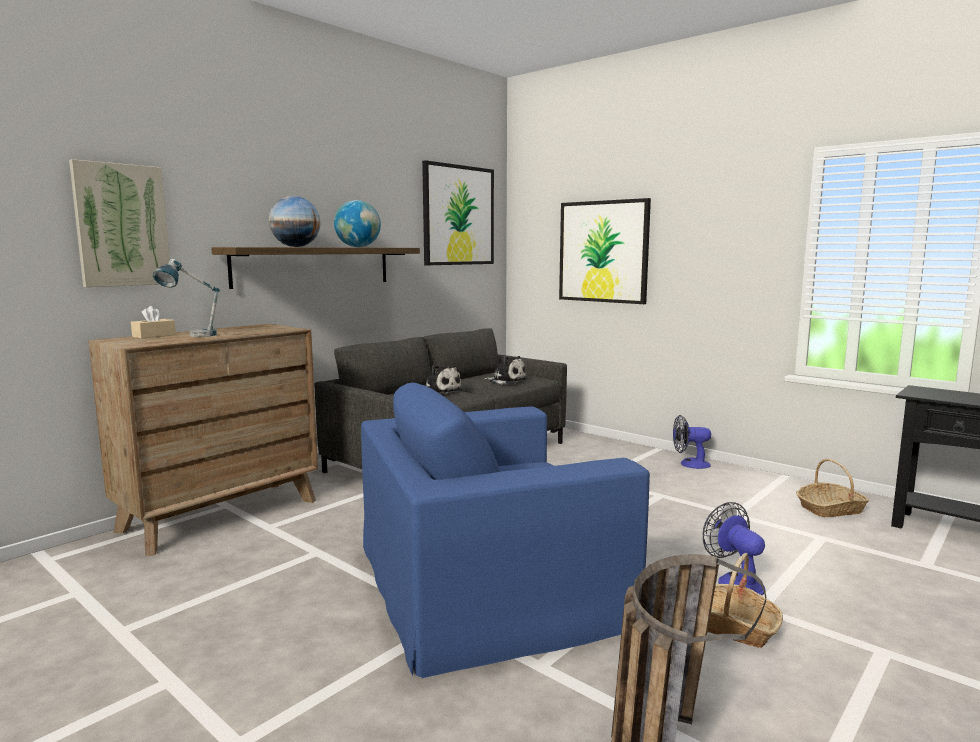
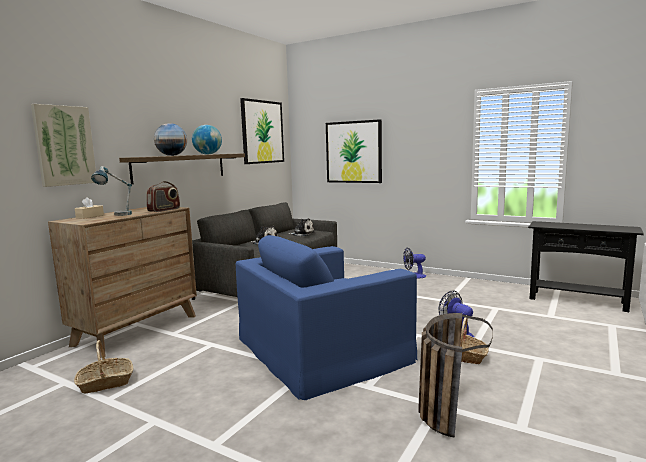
camera: 10 degrees left, 0 degrees up
(270, 331) = (164, 210): none -> radio
(830, 509) = (496, 293): basket -> basket (105, 383)

